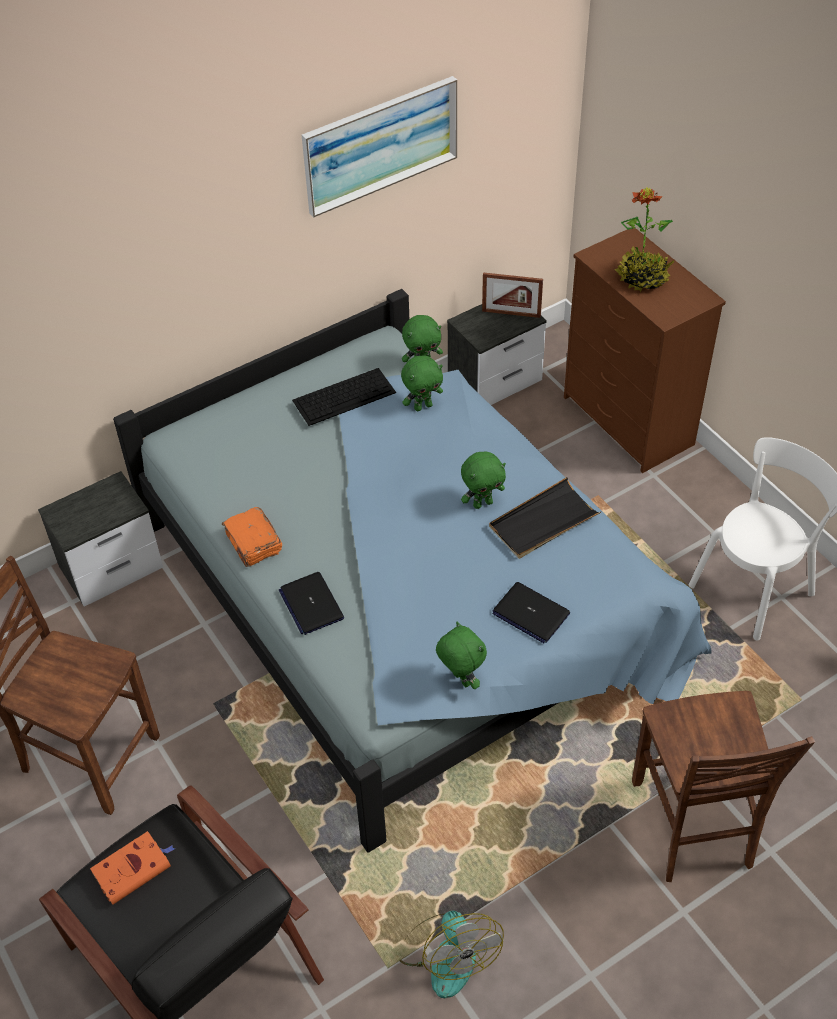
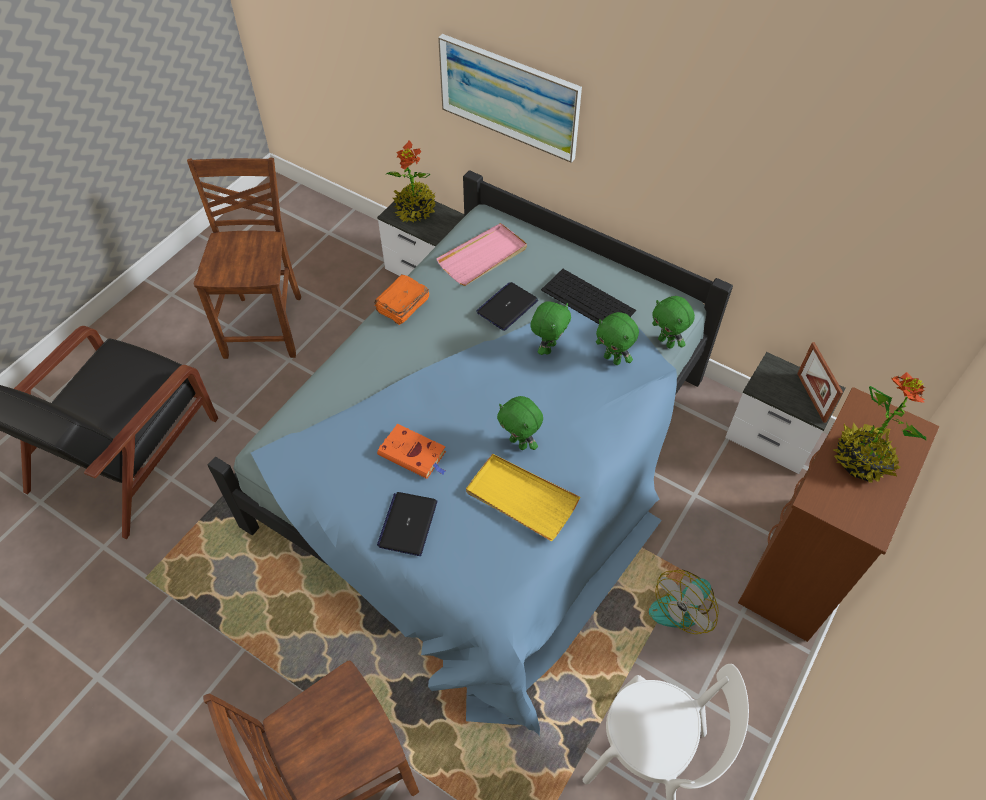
camera: 65 degrees right, 5 degrees up
(79, 512) = (415, 210): none -> potted plant
(133, 868) = (128, 368): orange book -> orange book (414, 454)
(229, 457) = (483, 257): none -> pink tray
(311, 604) = (357, 365): laptop -> laptop (507, 307)
(380, 144) = (767, 136): picture -> picture (509, 96)
(447, 954) = (166, 616): fan -> fan (682, 604)
(460, 680) = (315, 494): green plush toy -> green plush toy (548, 347)
(543, 522) = (521, 498): black tray -> yellow tray

